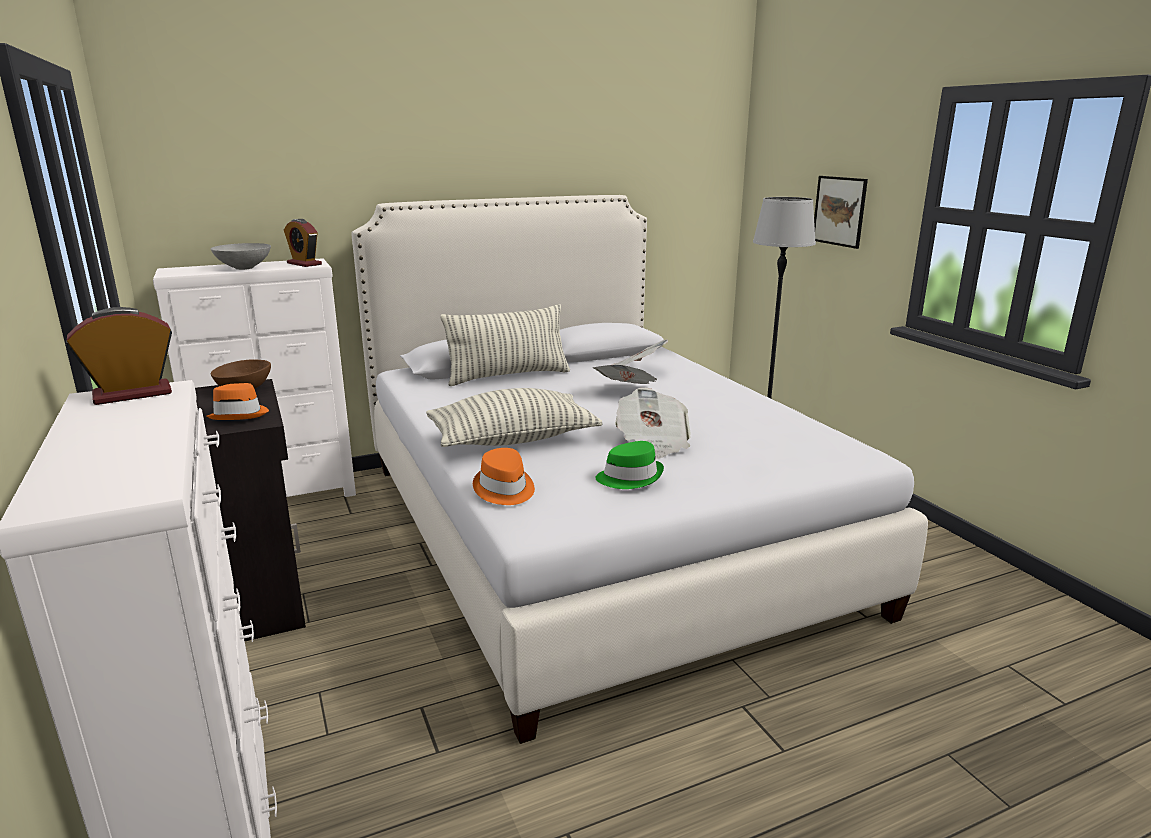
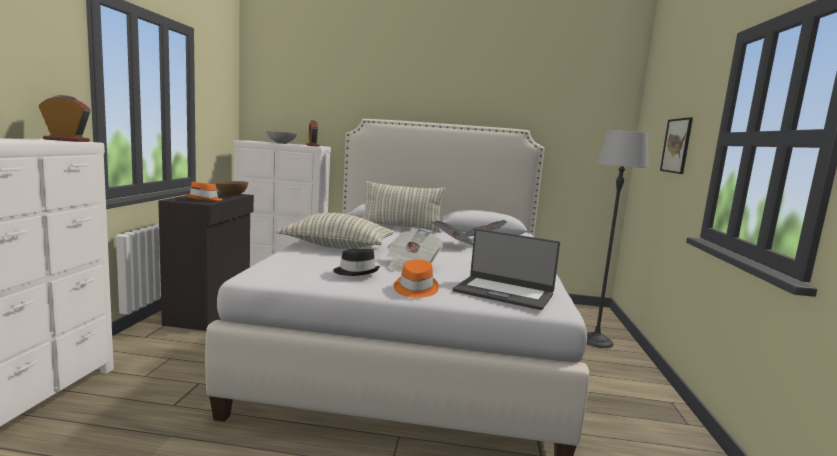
camera: 30 degrees right, 10 degrees down
(504, 489) = (280, 259): orange hat -> orange hat (415, 289)
(630, 477) = (356, 272): green hat -> black hat
(803, 453) = (503, 293): none -> laptop

